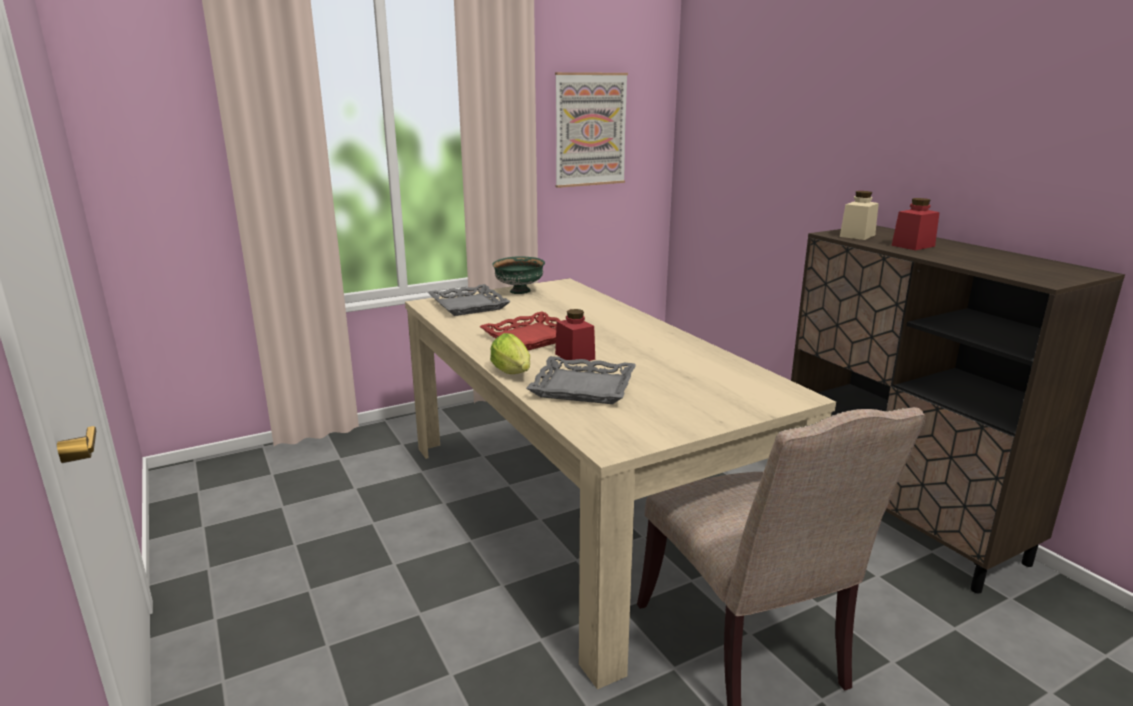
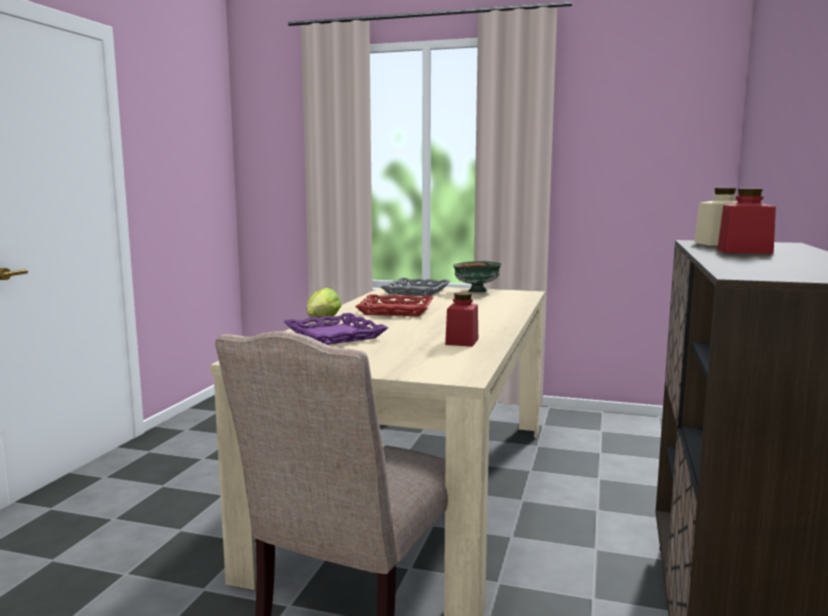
camera: 45 degrees right, 10 degrees down
(575, 356) = (386, 323): red jar -> red jar (462, 341)
(583, 387) = (335, 335): grey tray -> purple tray
(590, 130) = (622, 156): picture -> none

